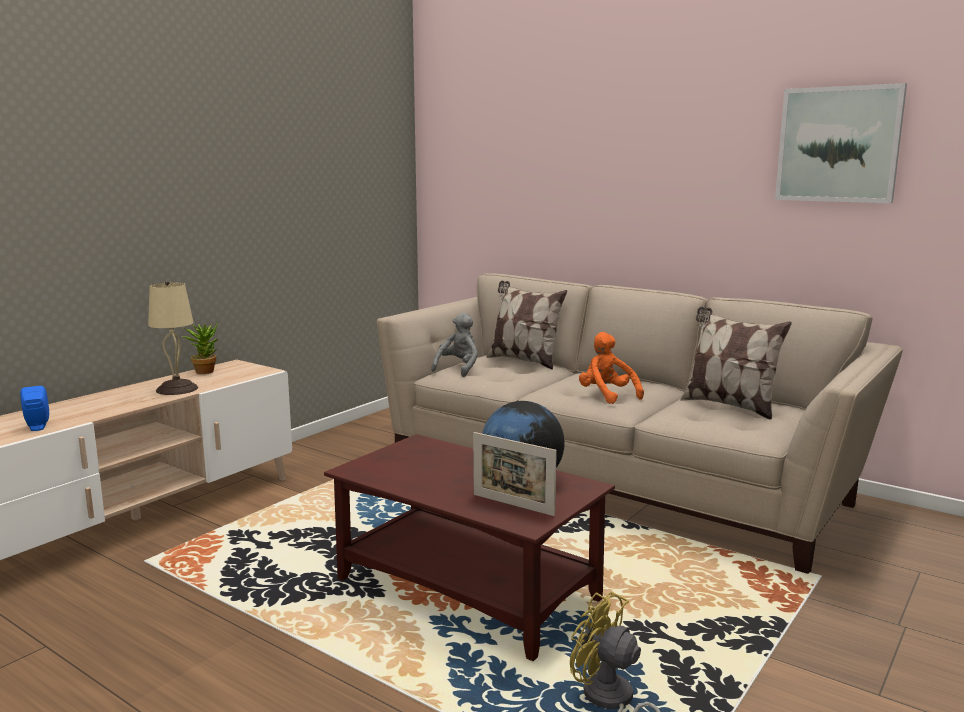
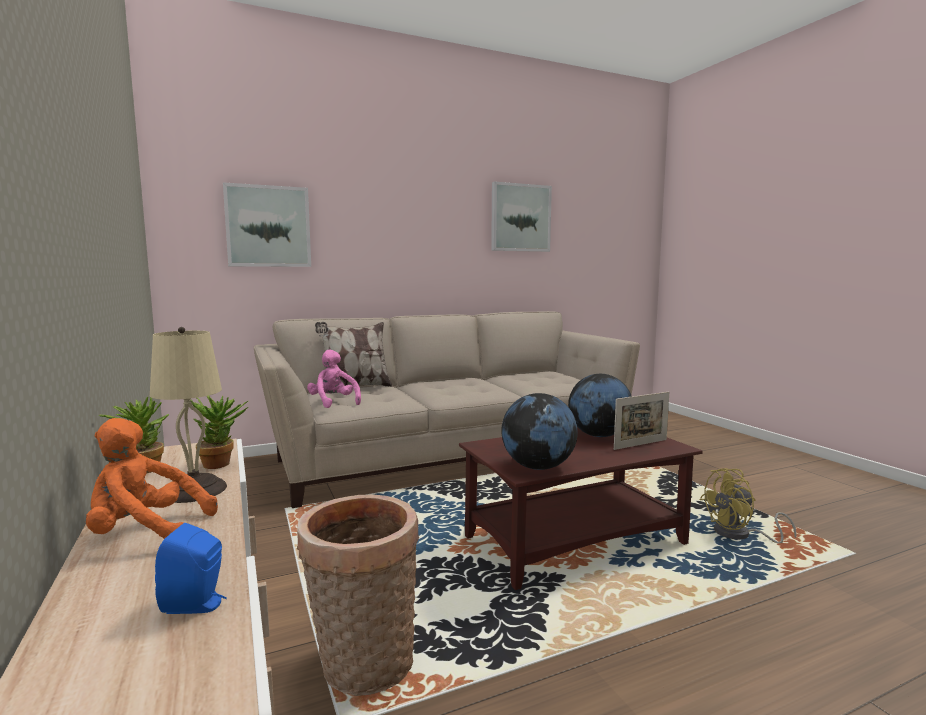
camera: 60 degrees left, 5 degrees down
(202, 550) = (363, 667): none -> basket
(227, 381) = (222, 463): none -> potted plant
(375, 472) = (538, 467): none -> globe
(458, 369) = (333, 402): grey plush toy -> pink plush toy
(502, 170) = (268, 226): none -> picture
(607, 396) = (474, 388): orange plush toy -> orange plush toy (146, 533)
(729, 406) = (530, 377): pillow -> none

